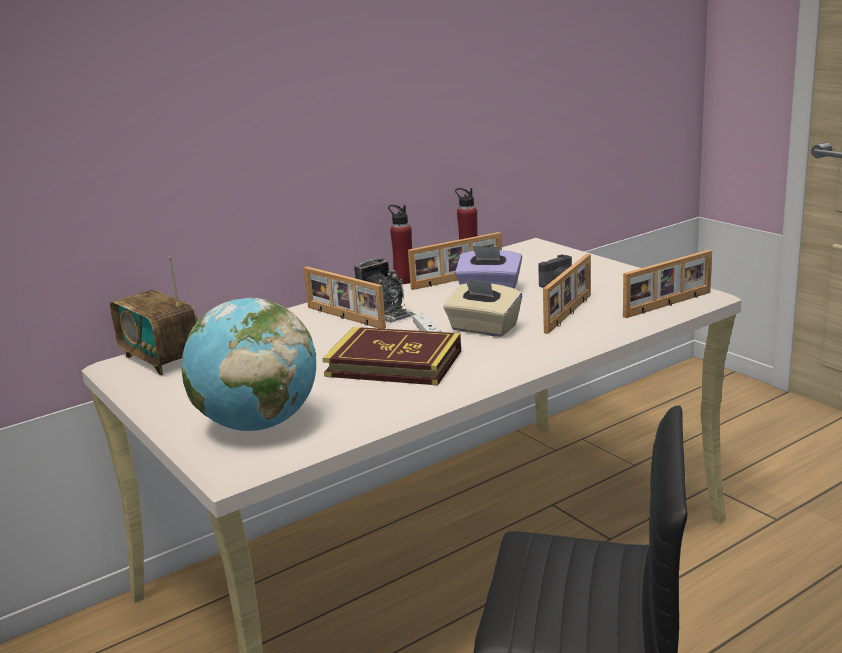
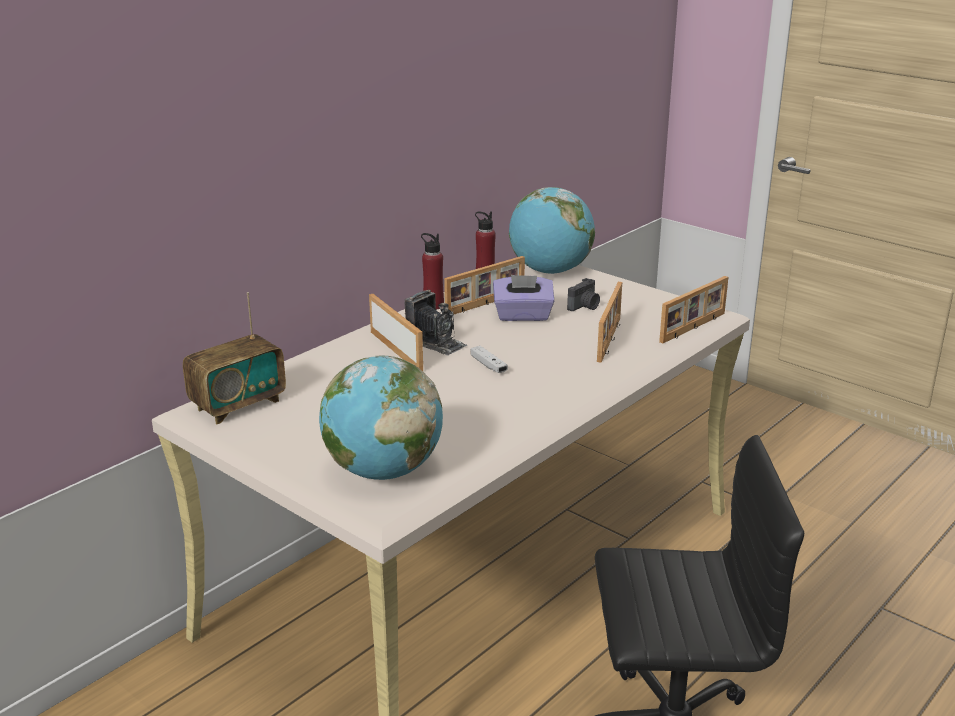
camera: 15 degrees left, 5 degrees up
(161, 359) = (238, 405): radio -> radio turned 75 degrees counterclockwise
(344, 318) = (397, 351): picture frame -> picture frame turned 150 degrees counterclockwise
(394, 363) = (475, 400): book -> none
(483, 329) = (539, 359): beige tissue box -> none
(540, 253) = (550, 271): none -> globe

